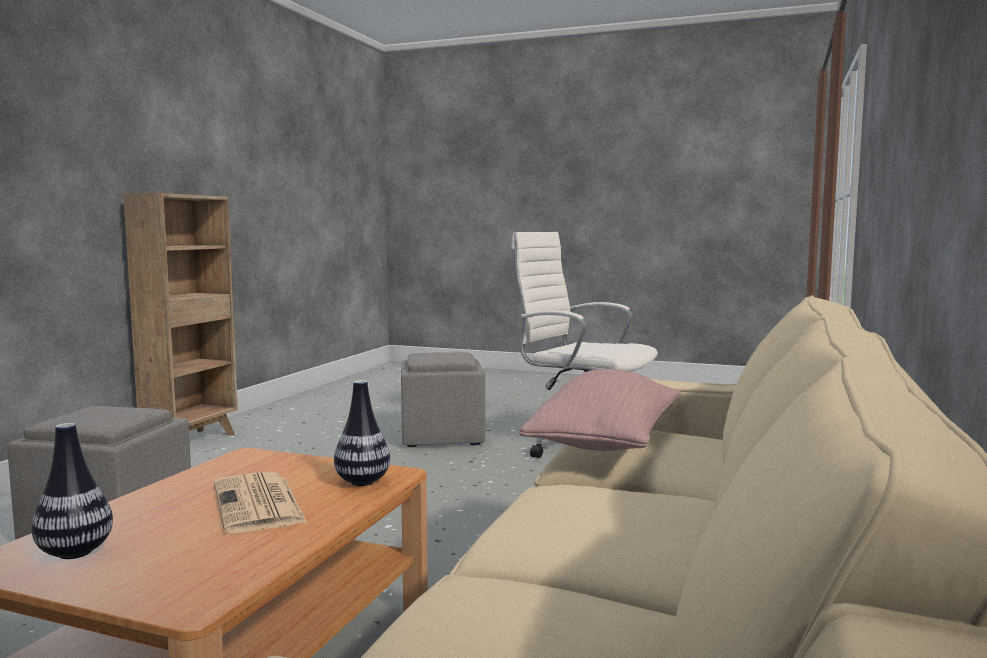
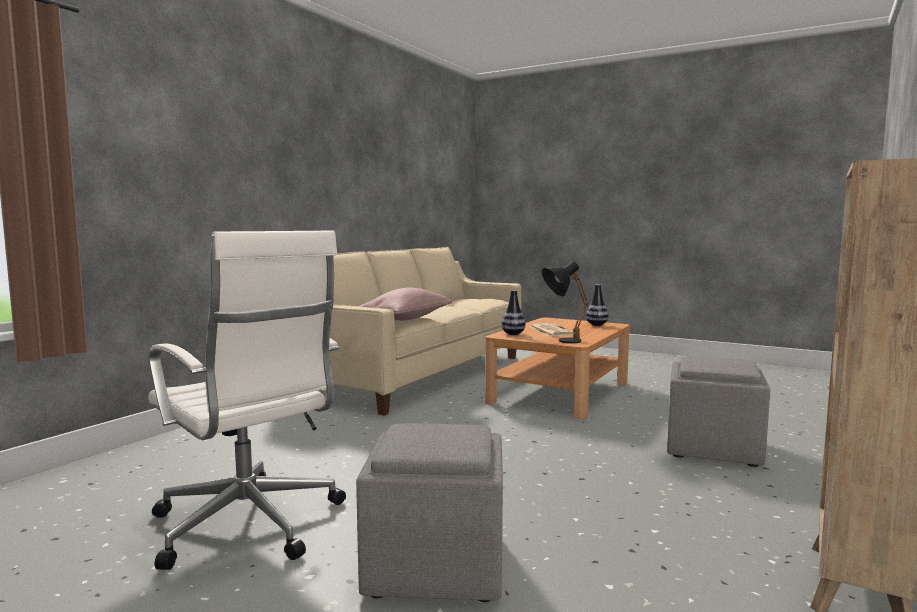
camera: 170 degrees left, 0 degrees up
(271, 461) = (561, 341): none -> black table lamp

